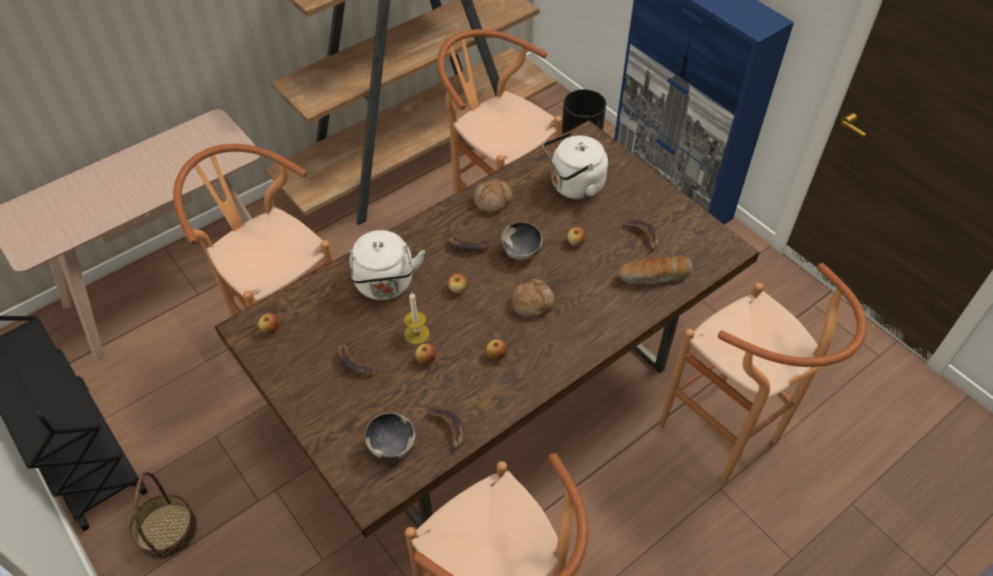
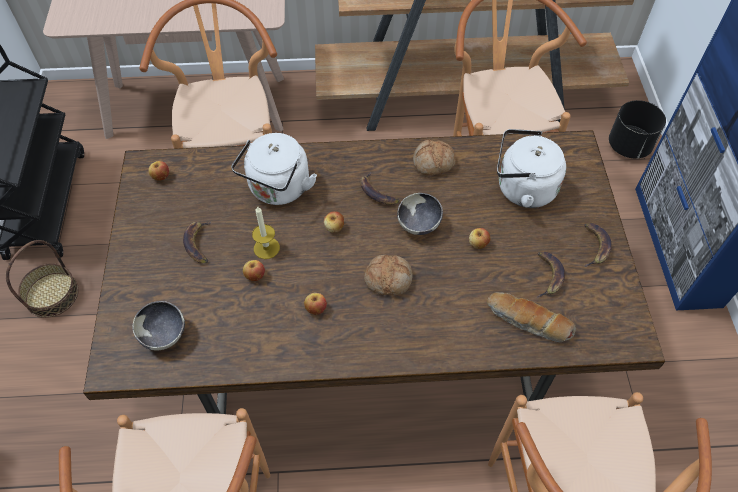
camera: 35 degrees right, 5 degrees up
(448, 430) = (218, 351): banana -> banana (595, 246)

